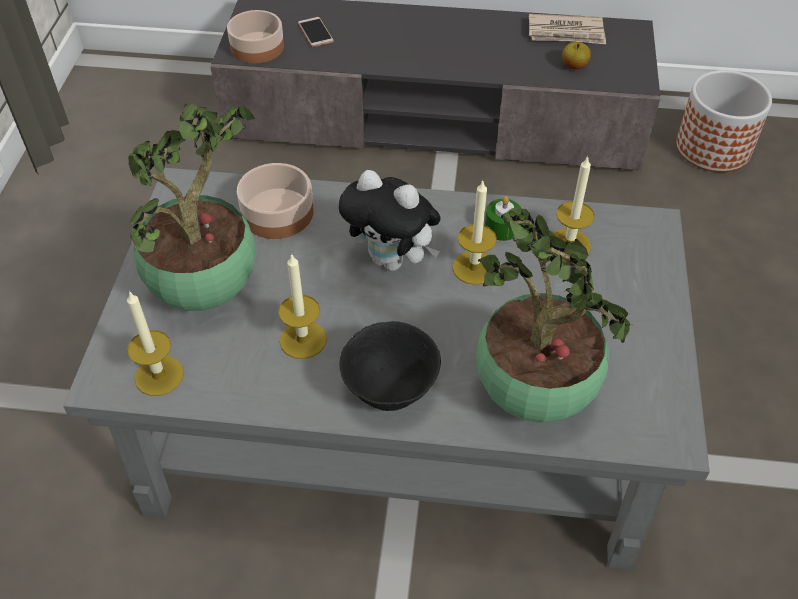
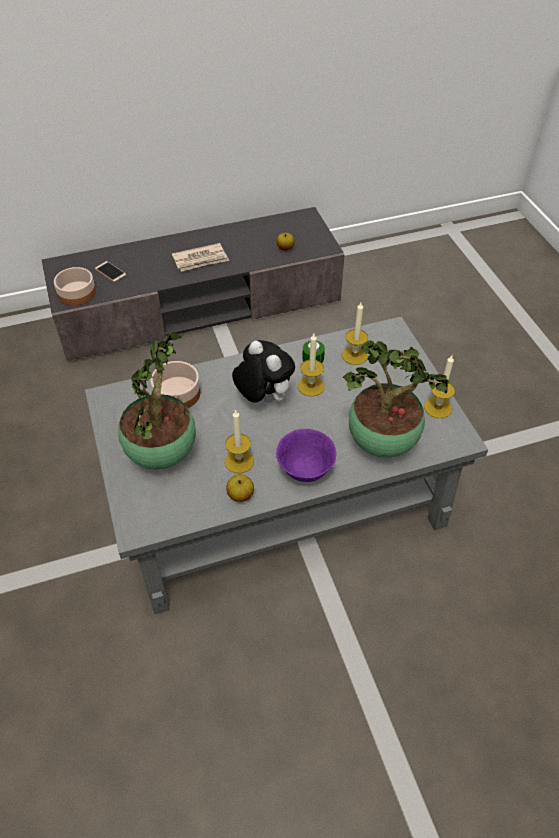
camera: 25 degrees left, 0 degrees up
(159, 375) = (167, 513): candle -> candle (438, 407)
(274, 390) = (240, 495): none -> apple
(391, 389) = (305, 470): black bowl -> purple bowl
(393, 260) = (263, 398): plush toy -> plush toy turned 135 degrees counterclockwise
(566, 33) = (269, 228): newspaper -> newspaper (201, 259)
(713, 148) = (373, 274): planter -> none

